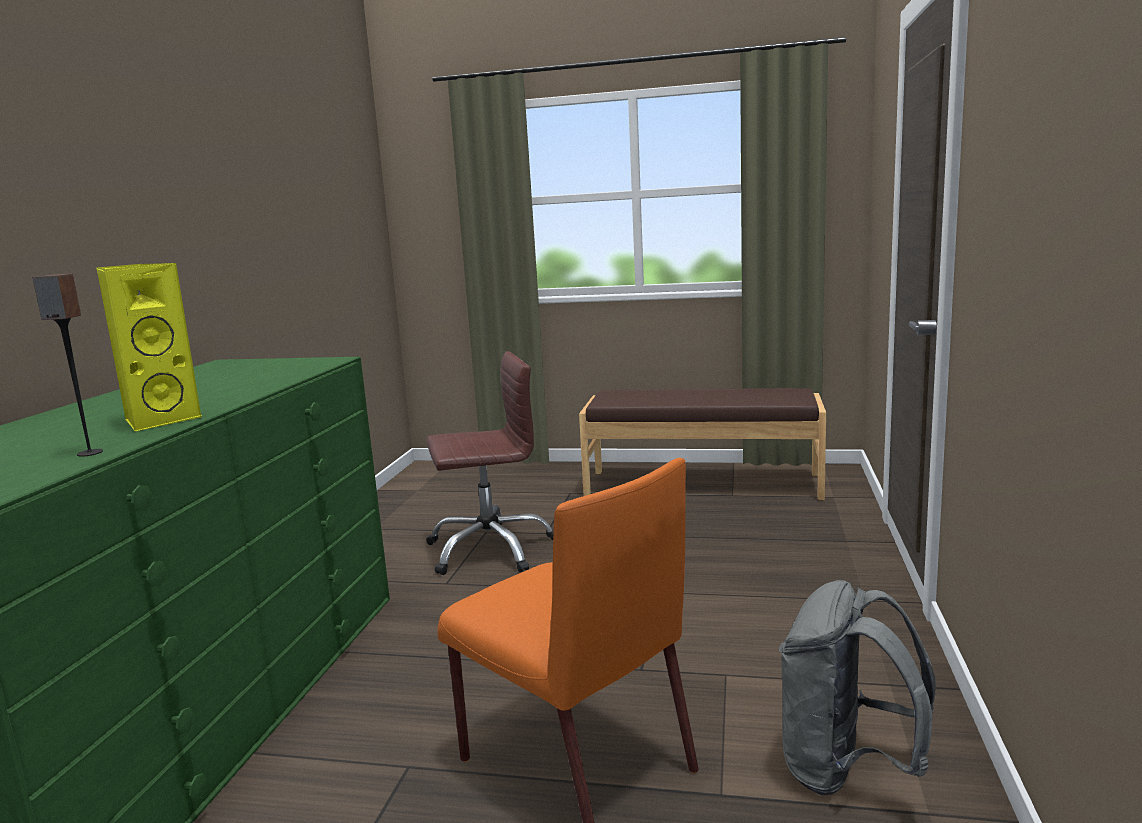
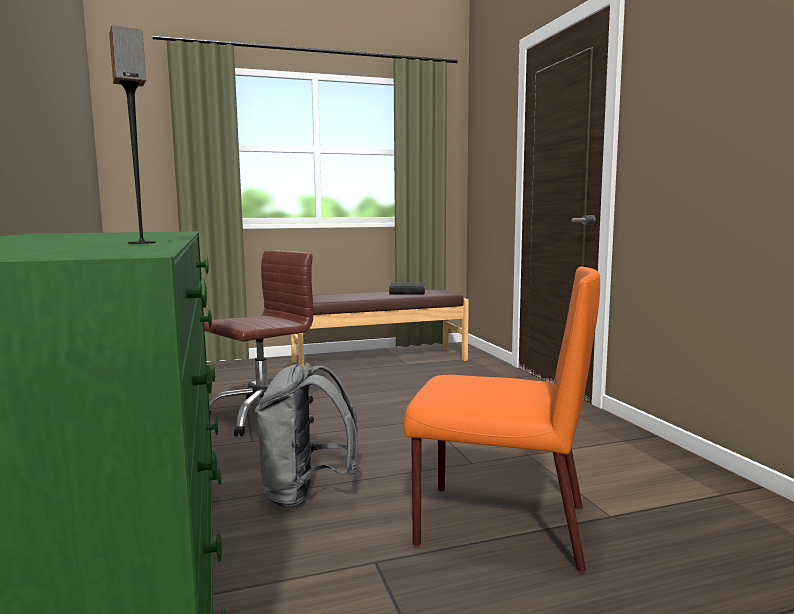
camera: 30 degrees left, 5 degrees down
(159, 420) = (136, 238): yellow speaker -> none
(744, 394) = (407, 292): none -> black book
(847, 770) = (658, 485): grey backpack -> grey backpack (306, 493)

